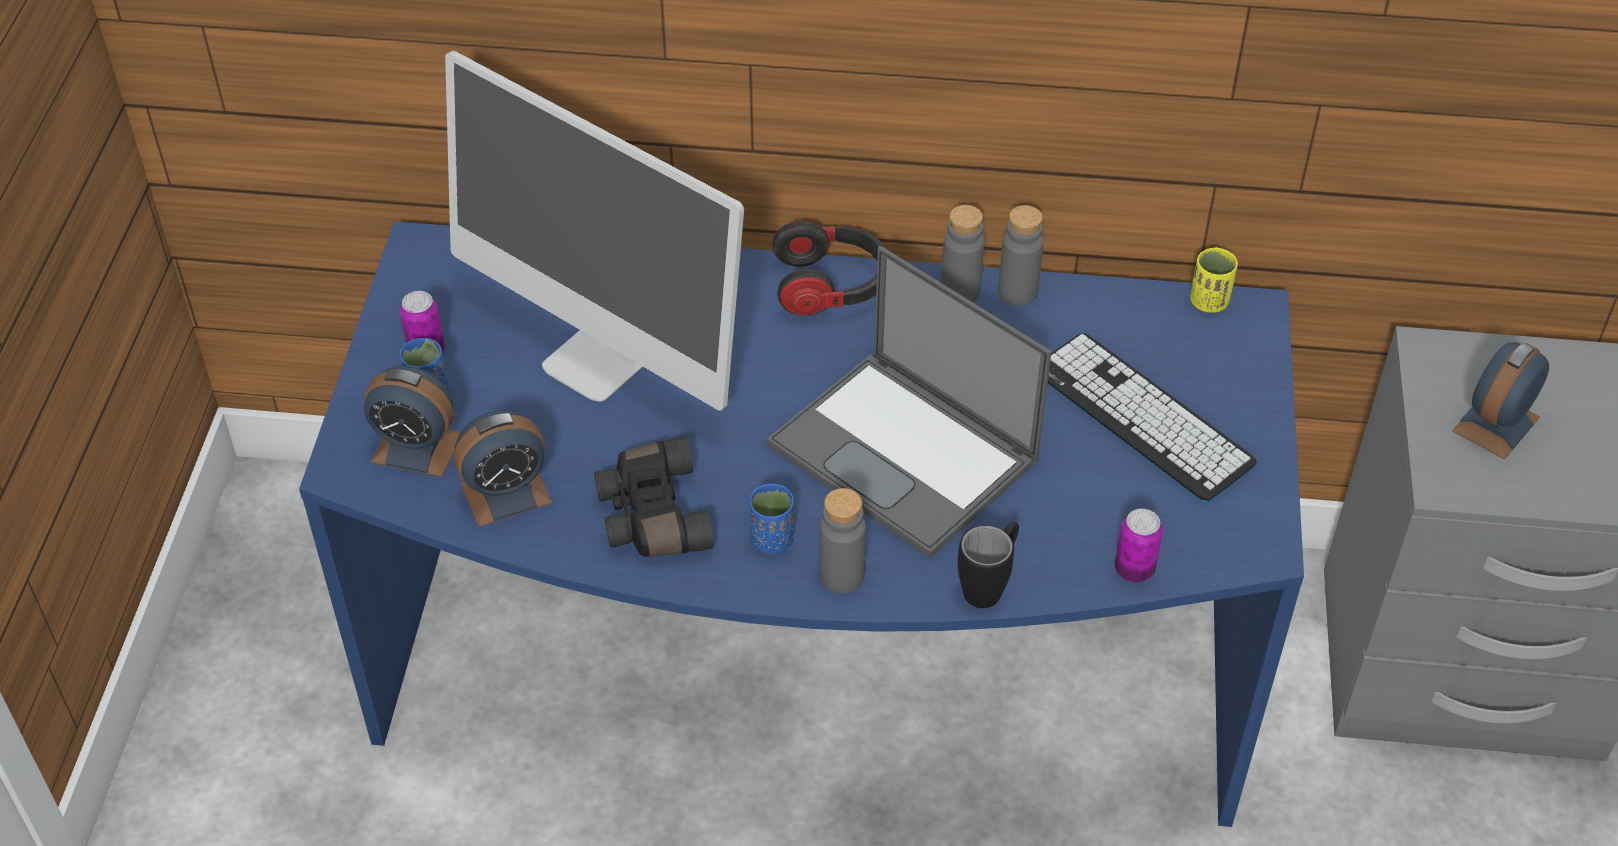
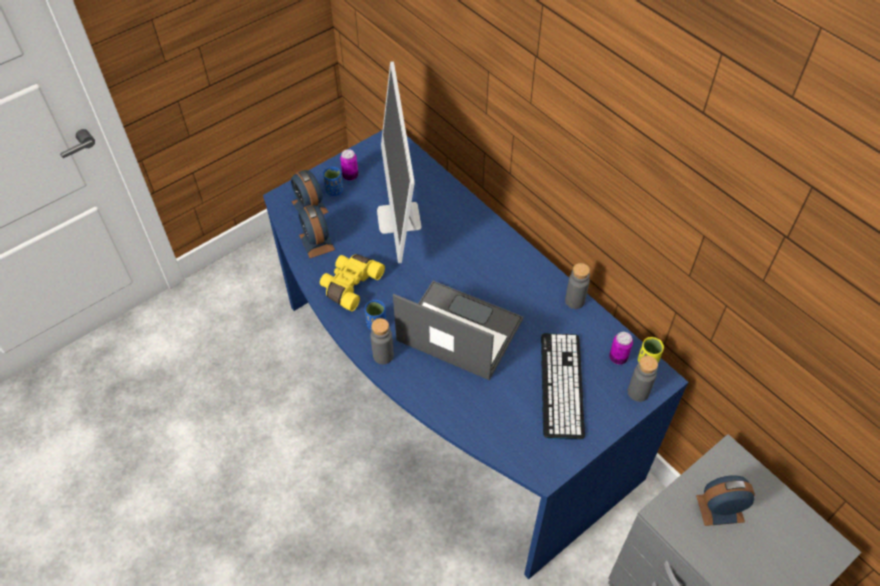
camera: 45 degrees right, 5 degrees up
(506, 493) = (317, 242): alarm clock -> alarm clock turned 45 degrees clockwise
(651, 515) = (350, 285): black binoculars -> yellow binoculars
(831, 286) = (508, 249): headphones -> none
(906, 454) = (458, 330): laptop -> laptop turned 120 degrees clockwise
(960, 291) = (553, 285): grey bottle -> grey bottle (638, 392)
(989, 585) = (427, 401): black mug -> none
(1134, 570) = (485, 439): can -> can (618, 358)

